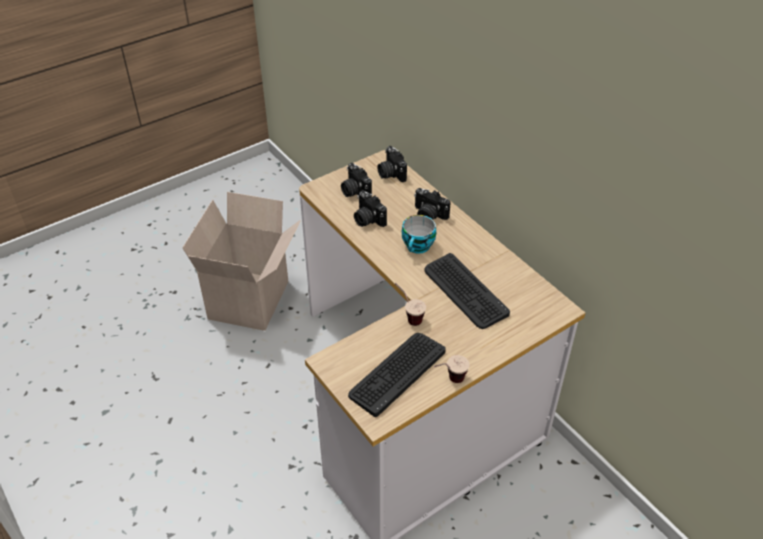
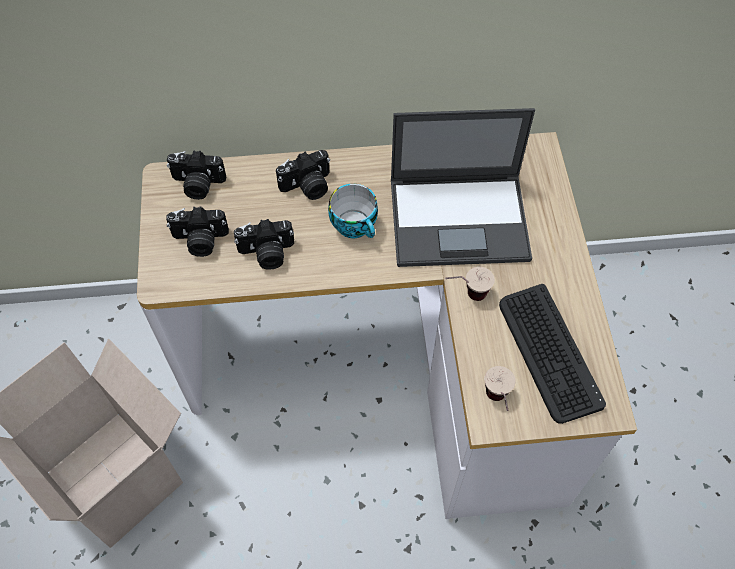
camera: 60 degrees left, 15 degrees up
(449, 381) = (587, 307): cup -> cup (497, 403)
(465, 291) = (460, 219): keyboard -> laptop

